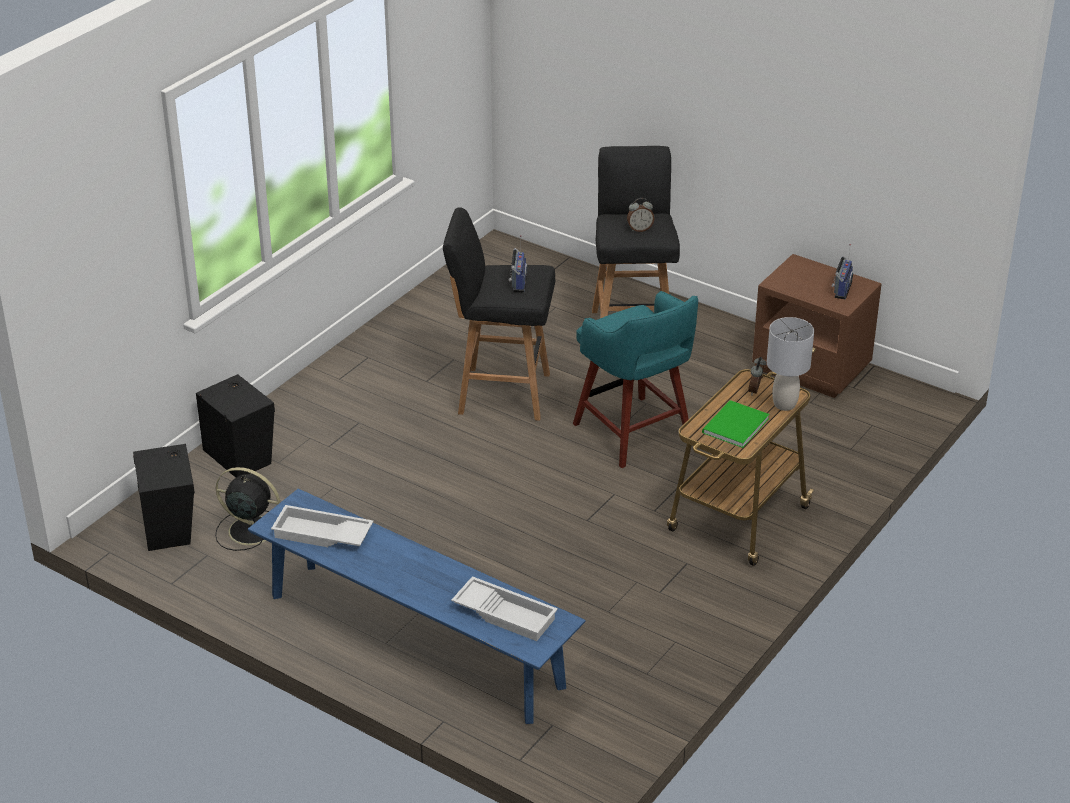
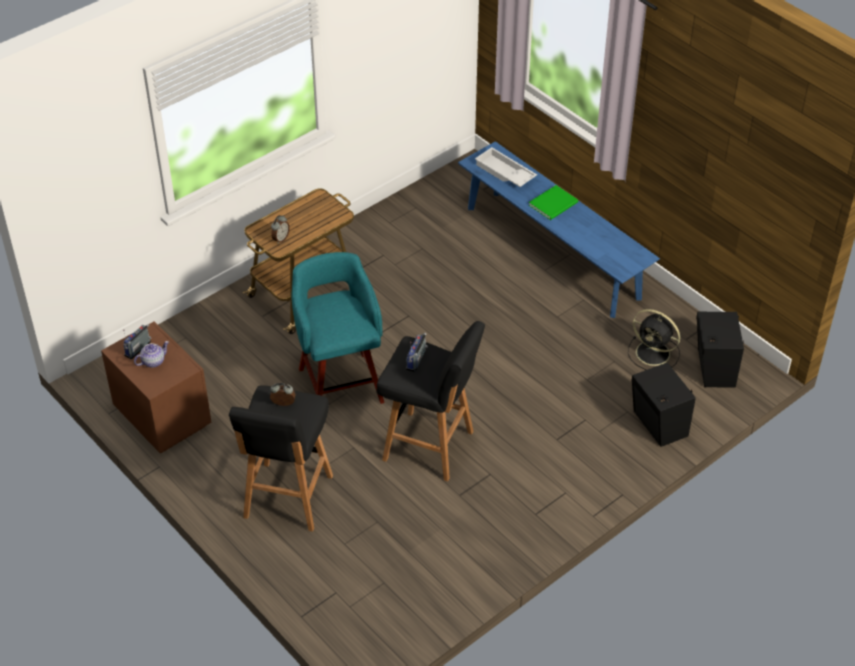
camera: 165 degrees left, 10 degrees up
(321, 535) = (610, 243): white tray -> none
(733, 426) = (313, 214): green book -> green book (555, 204)
(784, 404) = (268, 222): grey table lamp -> none
(816, 282) = (153, 361): none -> teapot

